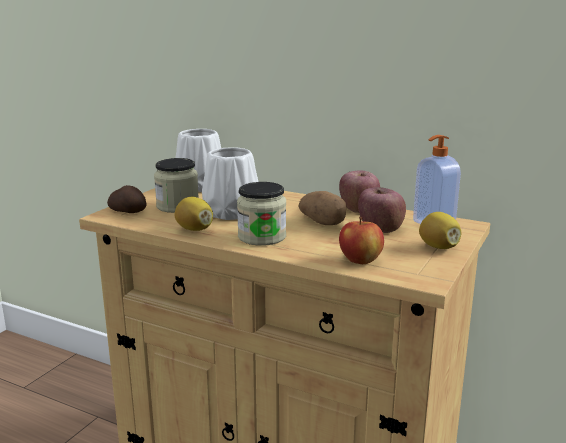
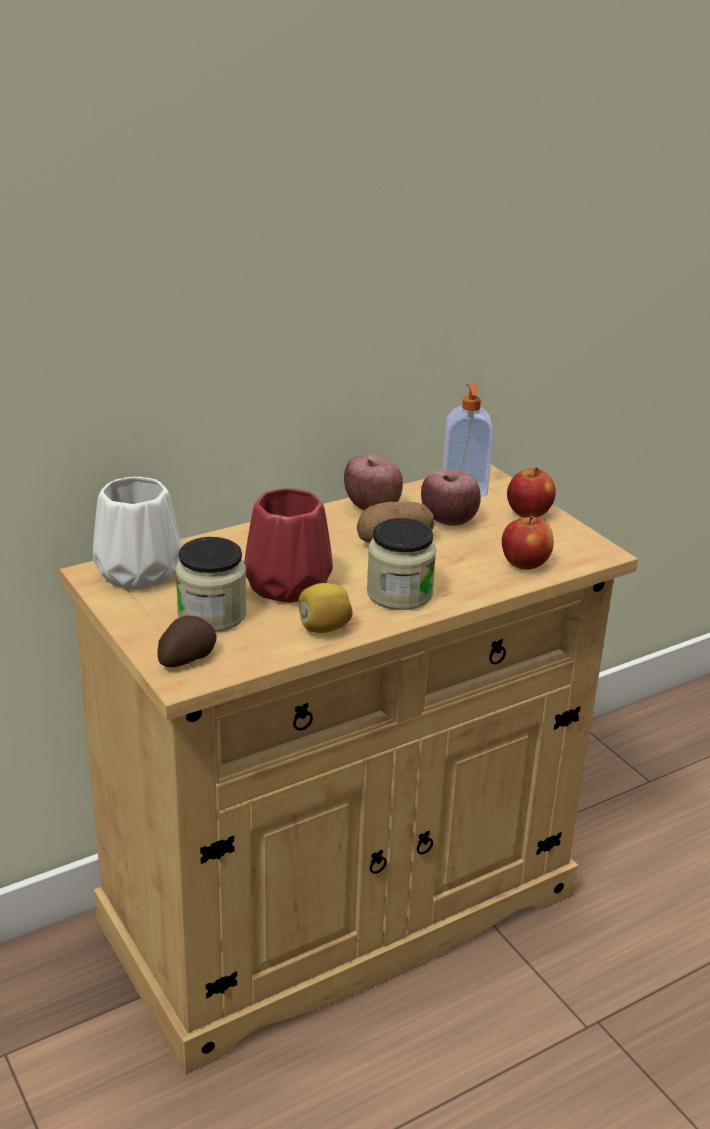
camera: 60 degrees left, 10 degrees up
(230, 213) = (287, 586): white vase -> red vase
(438, 247) = (528, 513): lemon -> apple

